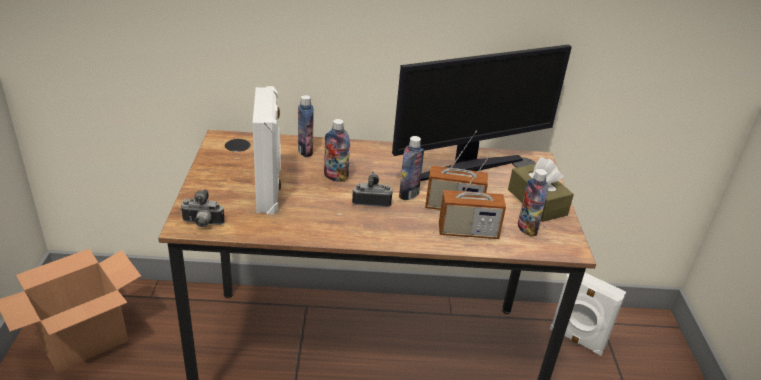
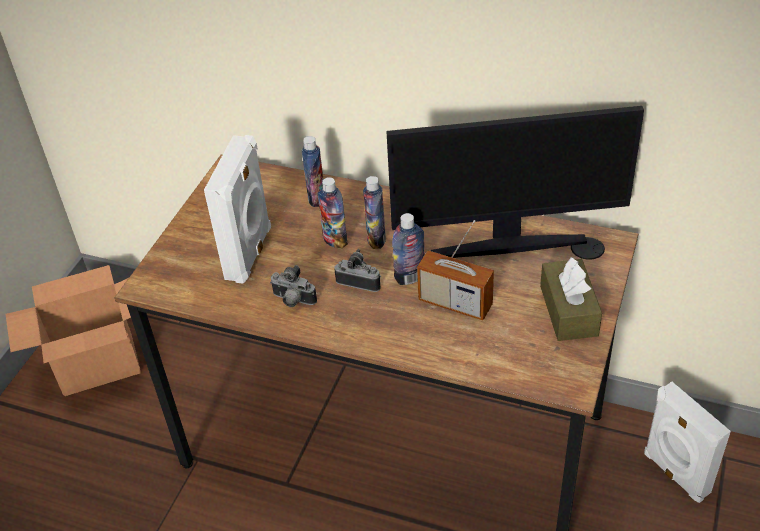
camera: 25 degrees right, 10 degrees up
(202, 224) = (163, 286): camera -> camera (293, 301)
(468, 232) = (454, 341): radio -> none
(527, 229) = (531, 348): bottle -> bottle (376, 239)

